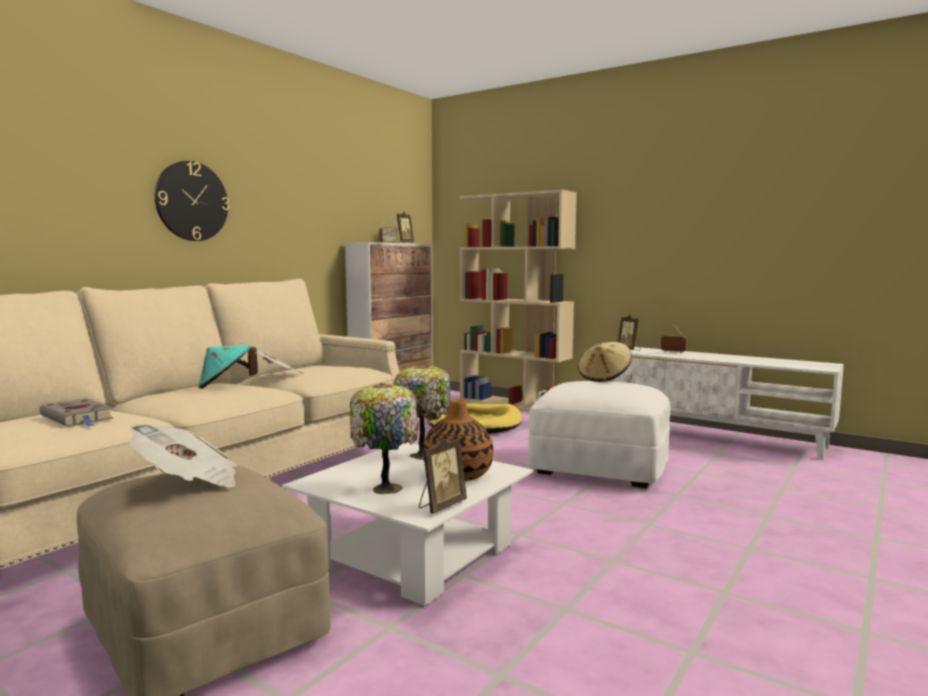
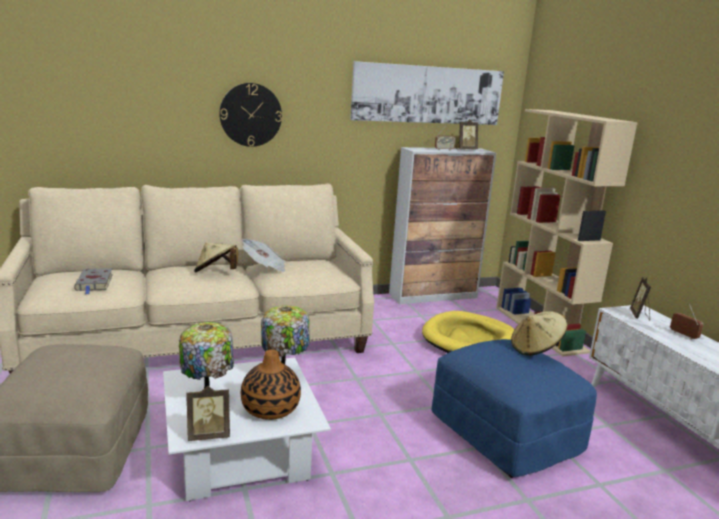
camera: 35 degrees right, 10 degrees up
(189, 482) = (64, 361): newspaper -> none
(226, 386) = (216, 273): turquoise hat -> beige hat
(361, 187) = (428, 94): none -> picture
(600, 467) = (506, 434): white ottoman -> blue ottoman

